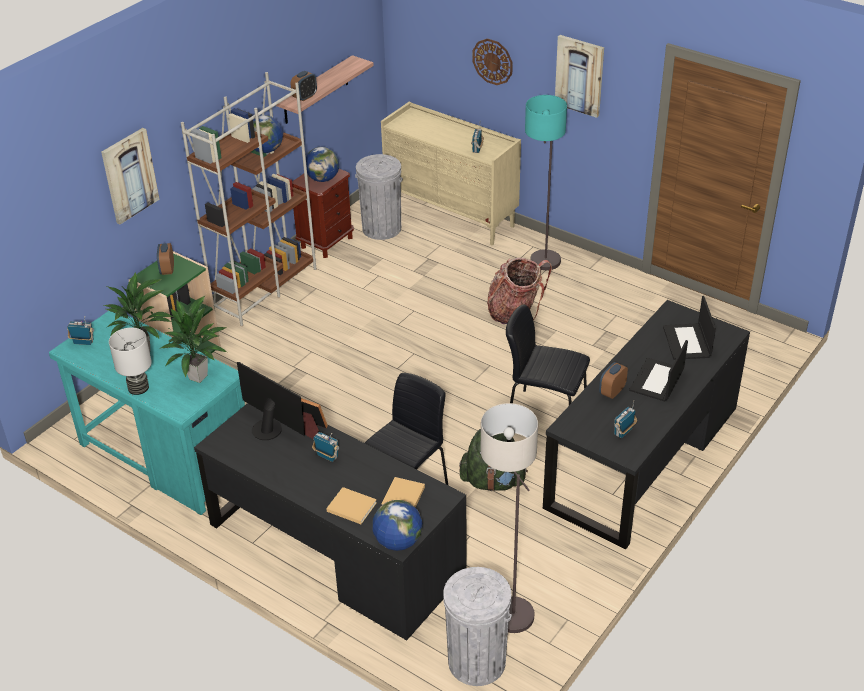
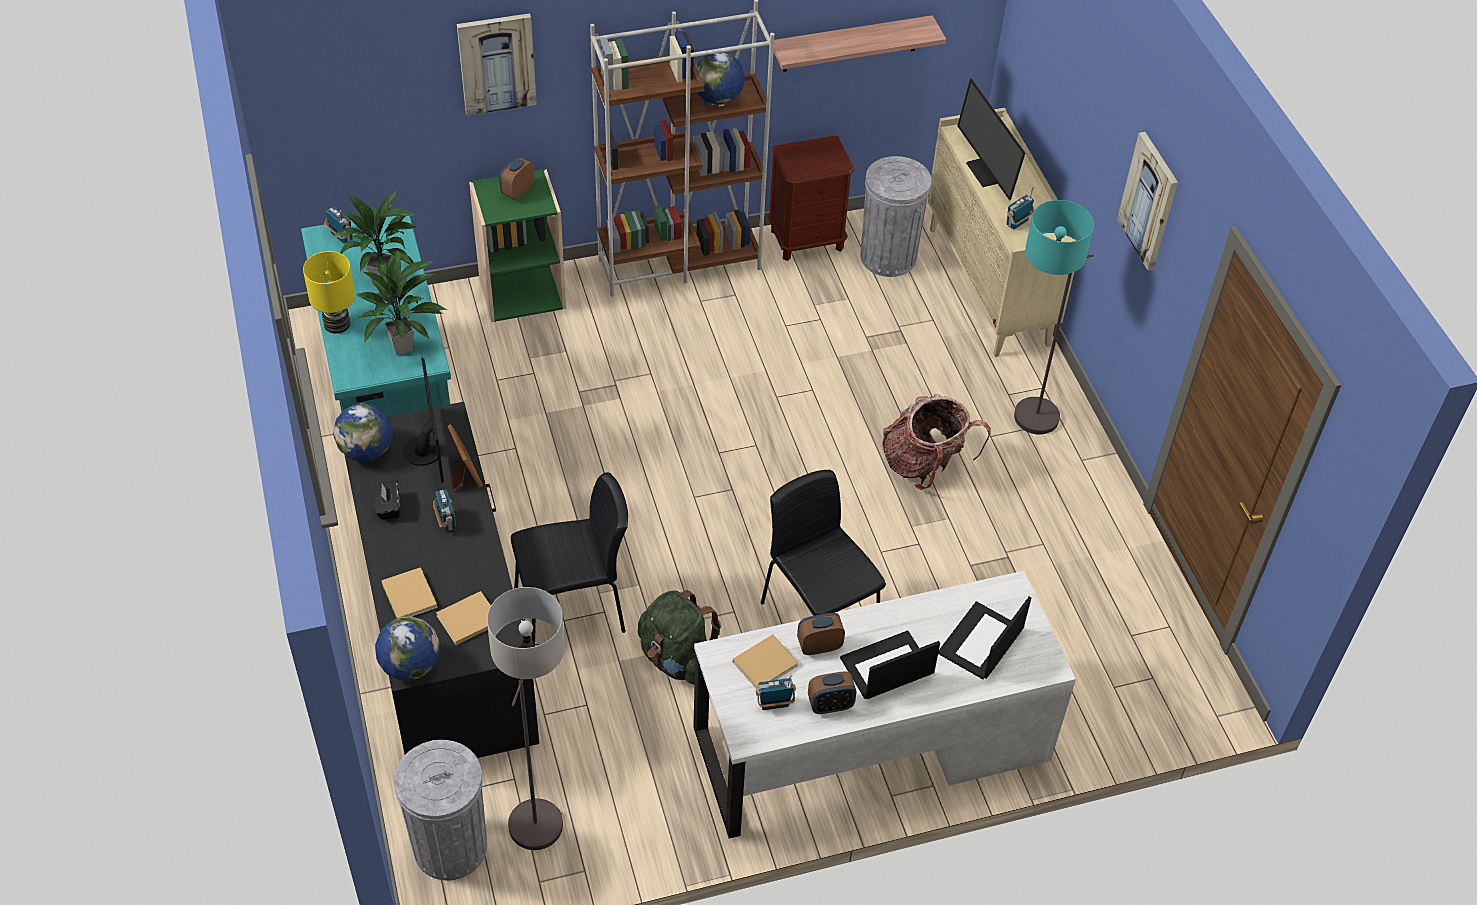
camera: 35 degrees right, 10 degrees up
(138, 388) = (337, 324): grey table lamp -> yellow table lamp
(281, 470) = (388, 507): none -> black tissue box
(305, 97) = (810, 50): alarm clock -> alarm clock (830, 705)
(323, 179) = (813, 161): globe -> globe (366, 451)
(434, 133) = (990, 171): none -> monitor
(492, 61) = (1082, 116): wall clock -> none
(595, 415) = (767, 663): none -> beige book
(642, 457) = (870, 744): black desk -> white desk

